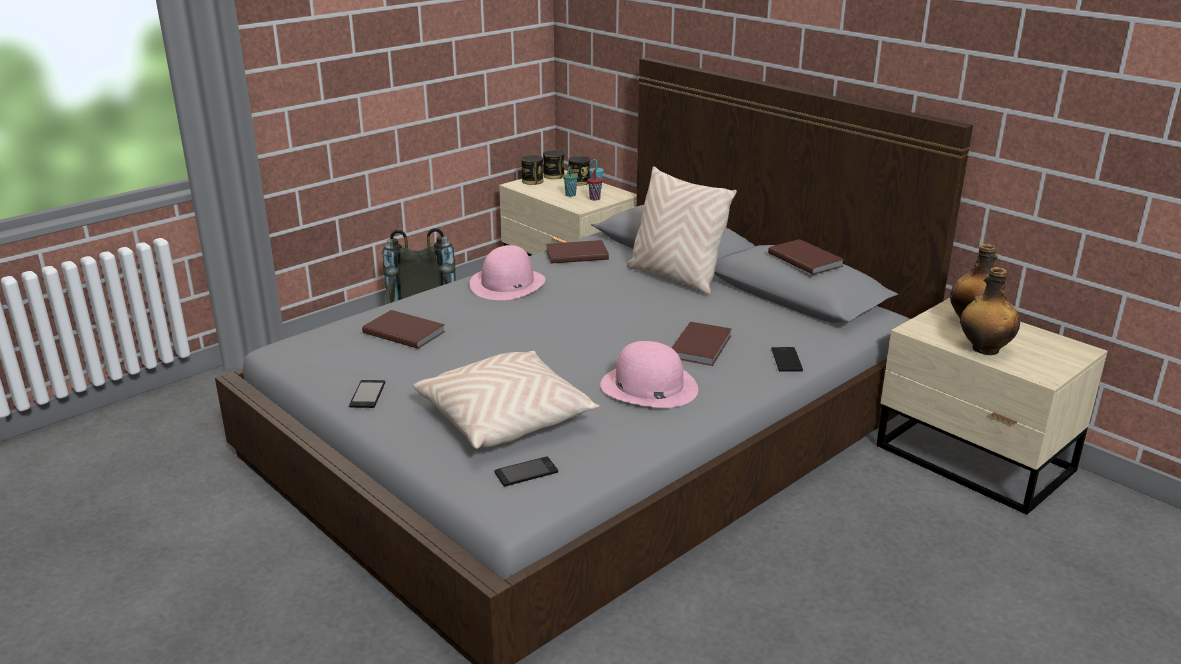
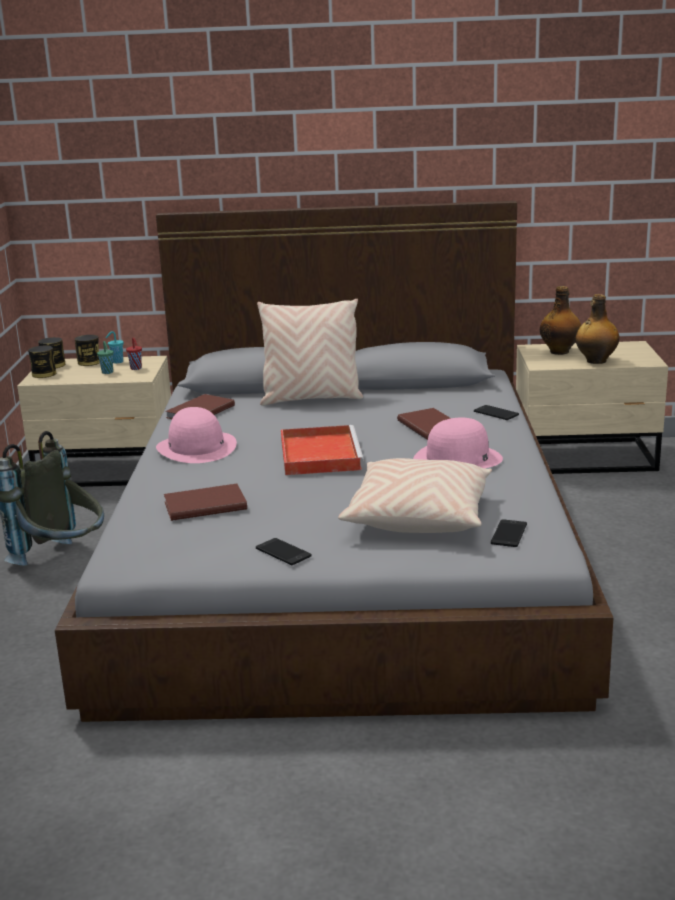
camera: 45 degrees left, 5 degrees down
(564, 329) = (319, 454): none -> red tray
(805, 259) = (416, 345): brown book -> none

